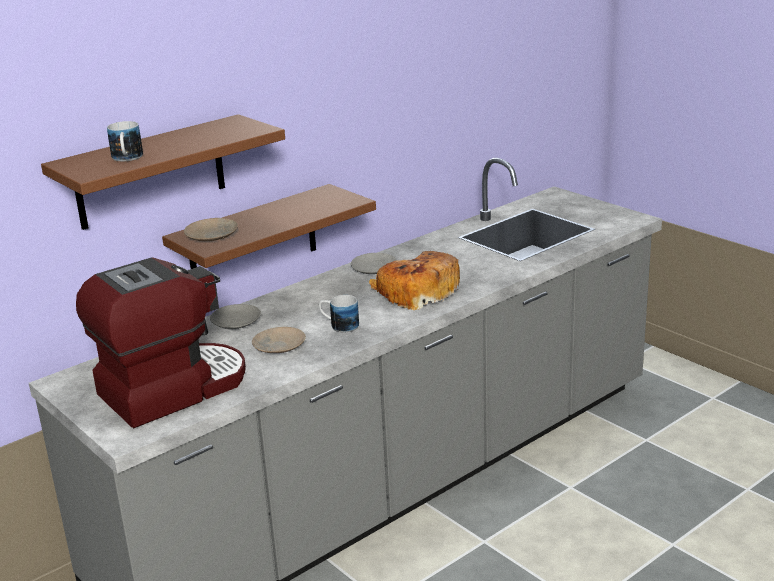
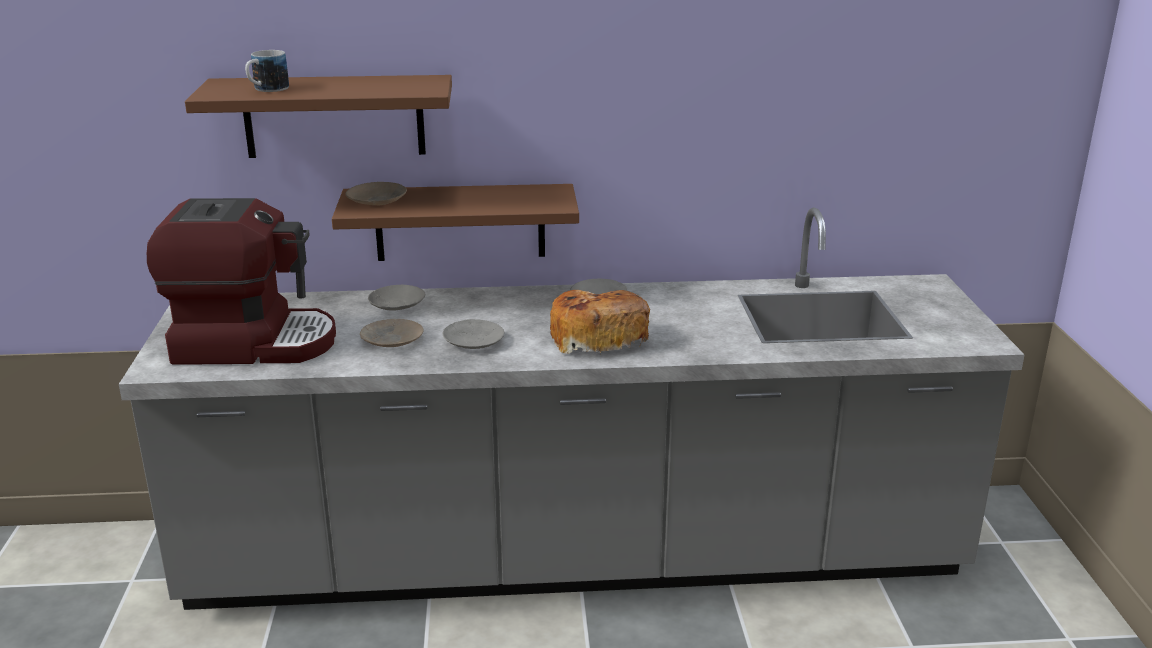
camera: 35 degrees right, 0 degrees up
(339, 325) = (473, 341): mug -> grey plate

